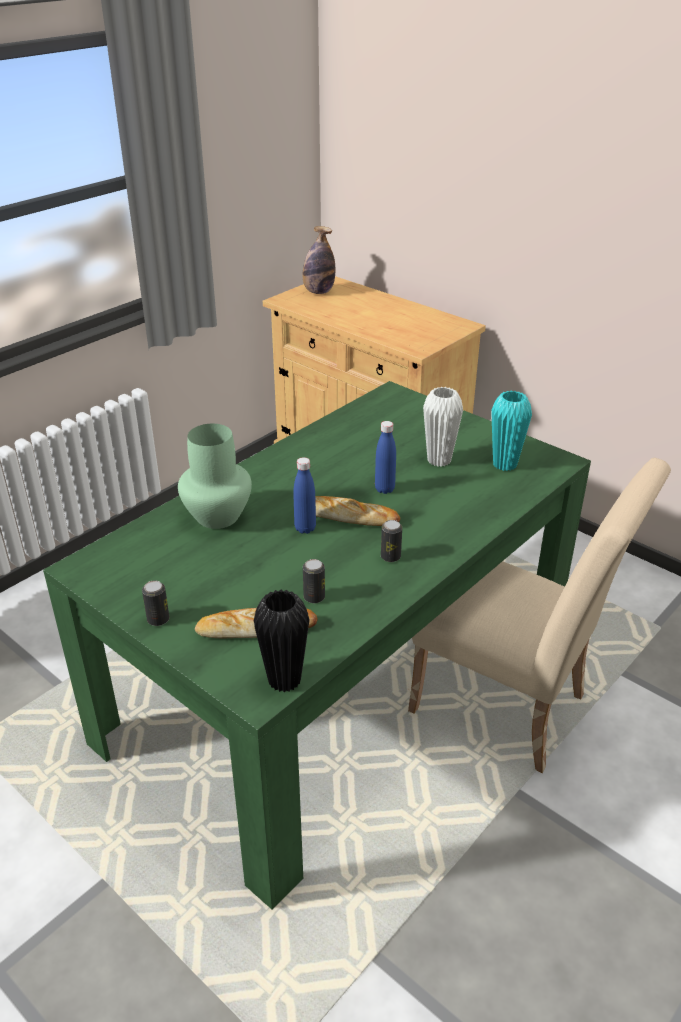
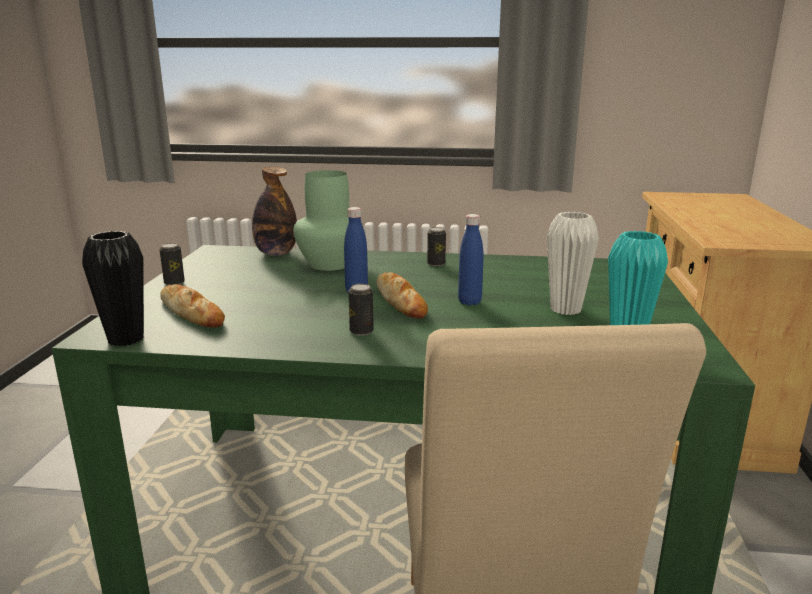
camera: 55 degrees right, 15 degrees down
(314, 597) = (258, 319): can -> can (436, 264)
(318, 292) = (707, 198): bottle -> bottle (276, 253)

